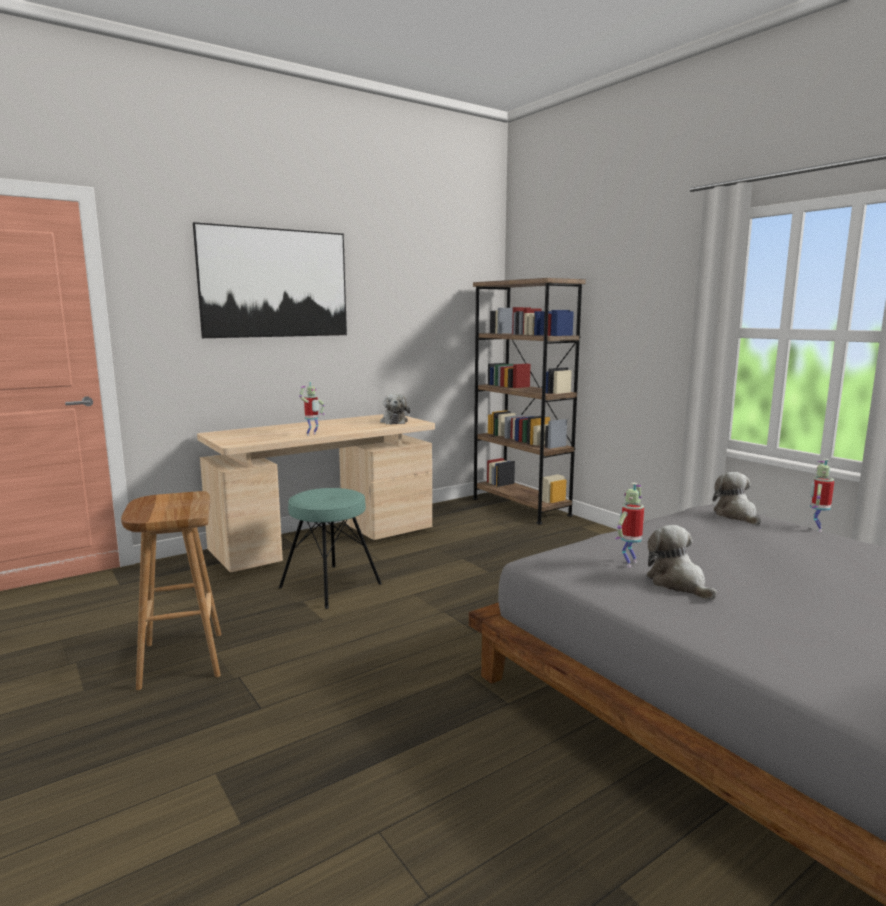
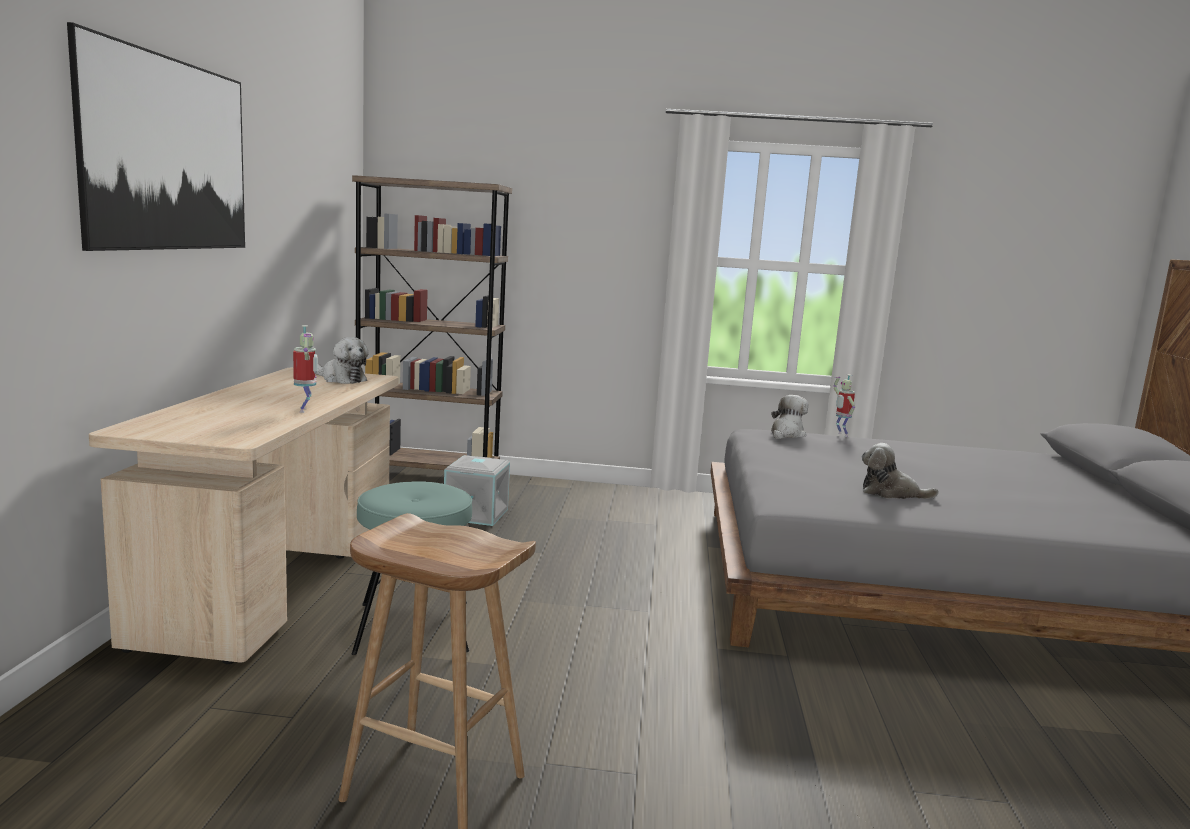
camera: 50 degrees left, 0 degrees up
(500, 537) = (477, 514): none -> grey storage box
(629, 563) = (833, 487): toy robot -> none
(736, 516) = (786, 434): plush toy -> plush toy turned 90 degrees clockwise

